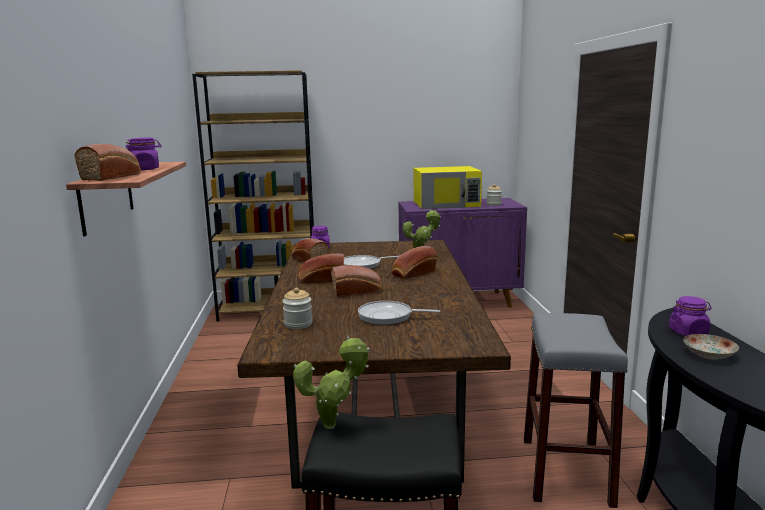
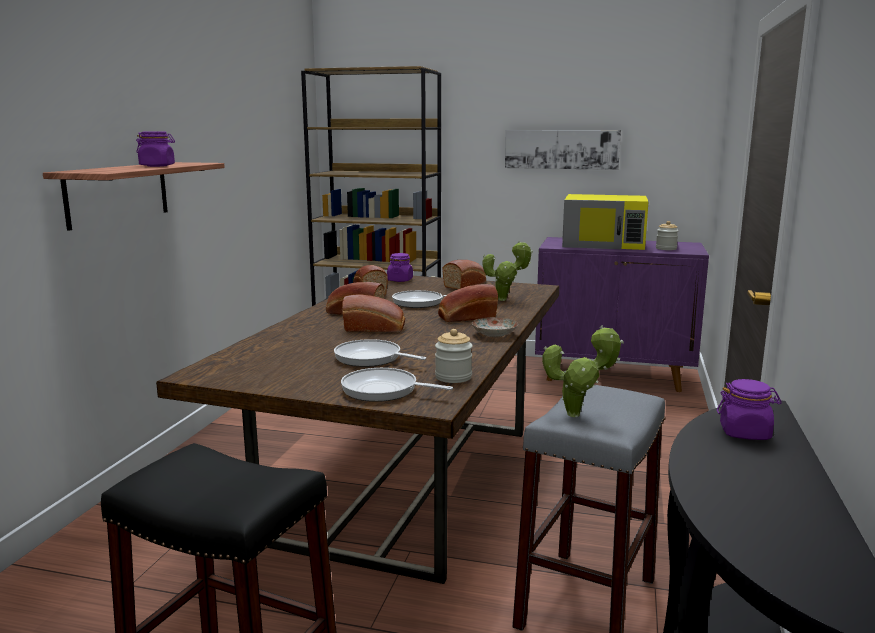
camera: 20 degrees right, 0 degrees up
(113, 176) = (102, 169): bread -> bread (466, 284)
(298, 324) = (266, 353): jar -> jar (453, 377)
(334, 424) = (180, 457): potted plant -> potted plant (578, 414)
(405, 133) = (561, 149): none -> picture
(433, 341) = (384, 390): none -> frying pan
(708, 354) = (734, 464): plate -> plate (494, 334)

